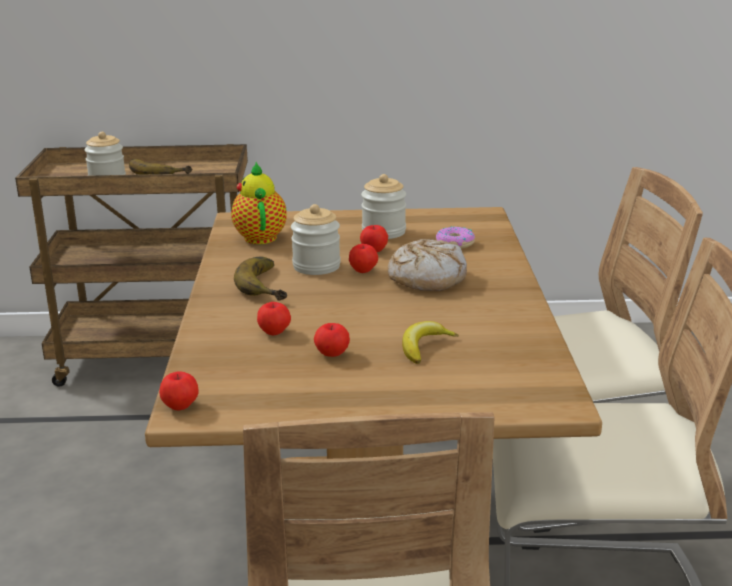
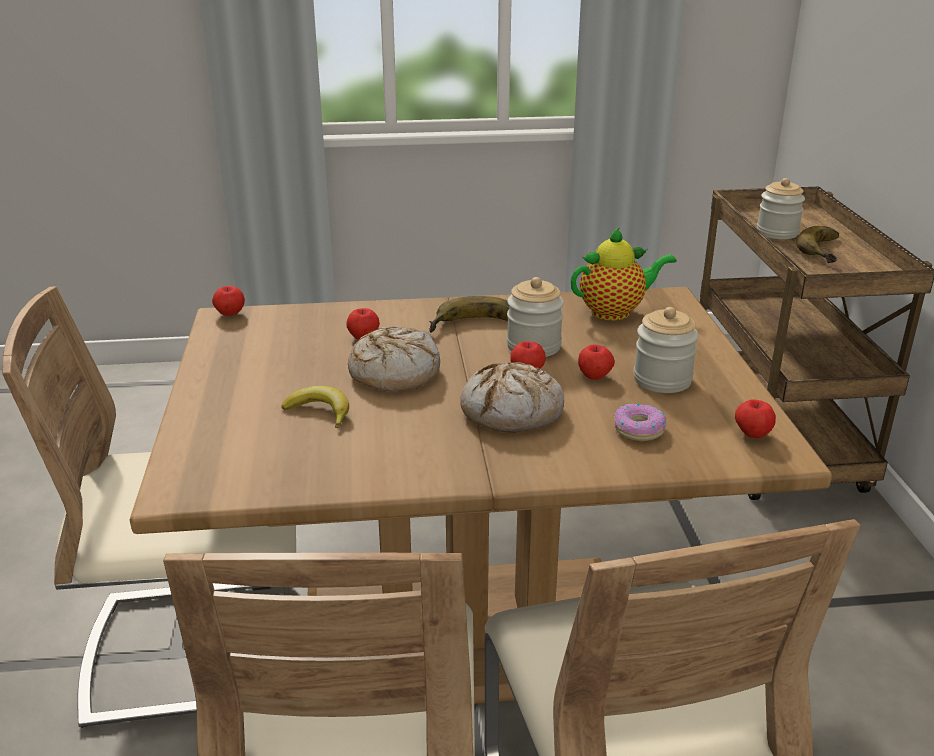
camera: 85 degrees right, 5 degrees up
(332, 354) = (311, 366): apple -> apple (752, 434)
(352, 318) = (394, 372): none -> bread

